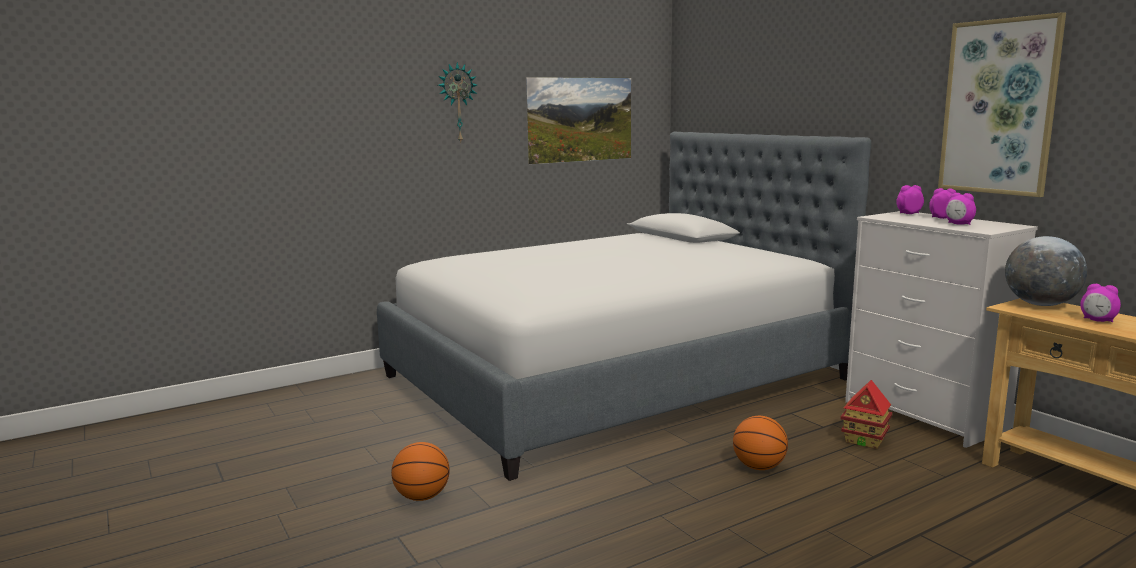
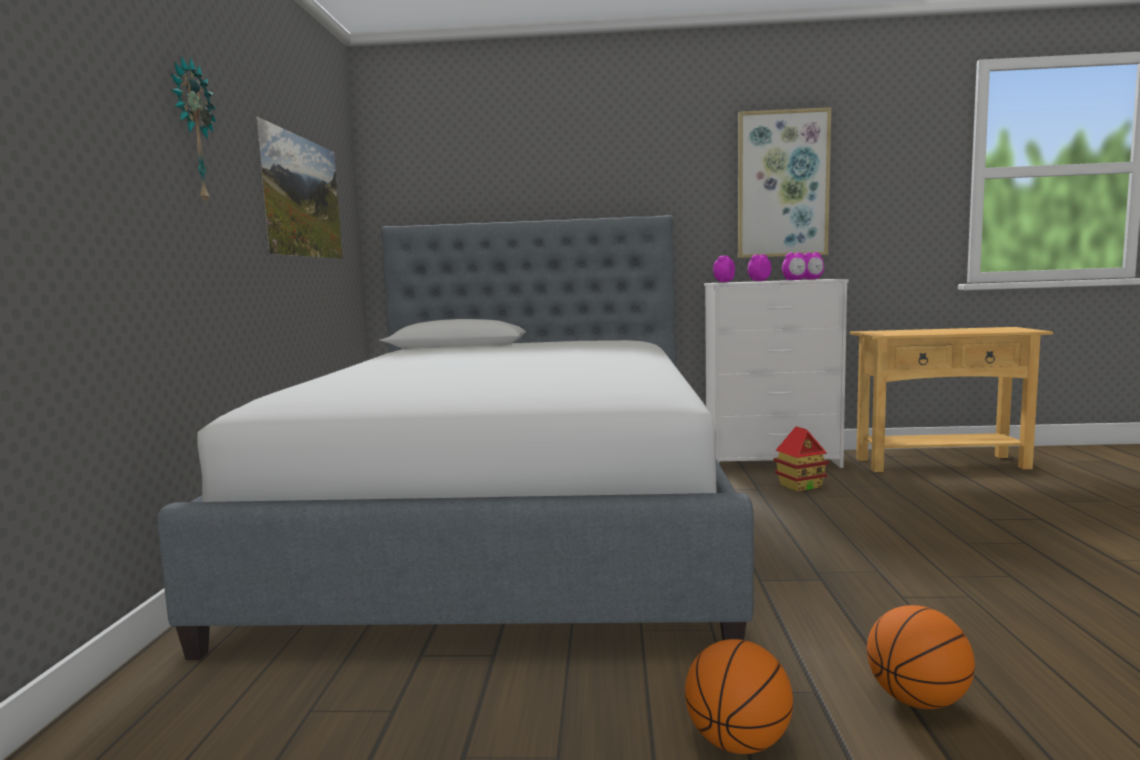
camera: 55 degrees left, 5 degrees down
(759, 467) = (821, 530): basketball -> basketball (917, 700)
(1040, 304) = (879, 332): globe -> none
(1097, 321) = (934, 331): alarm clock -> alarm clock (811, 279)

